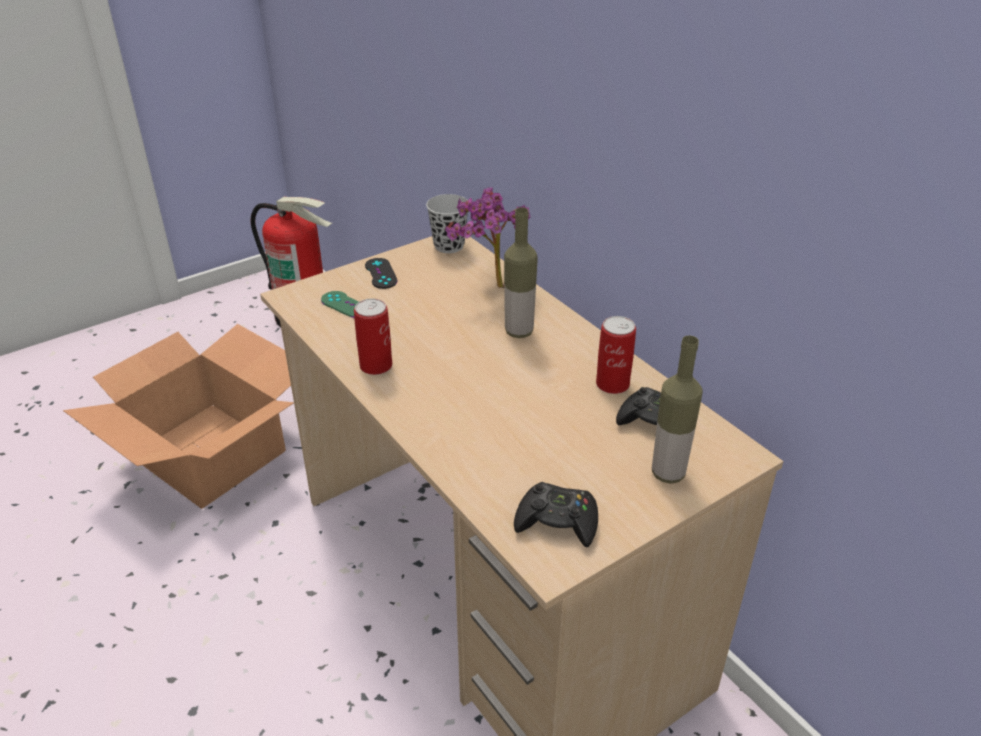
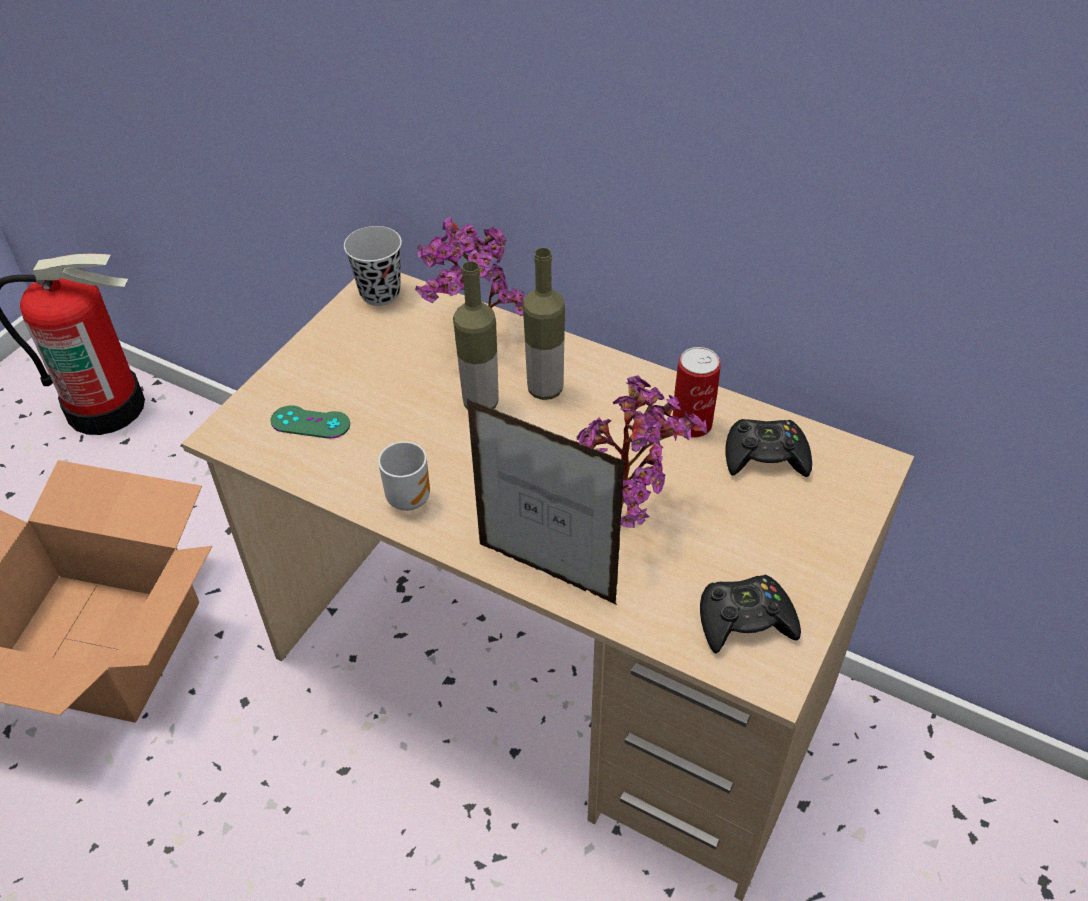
camera: 25 degrees left, 10 degrees up
(376, 365) = (408, 497): can -> mug
(381, 273) = (322, 361): black game controller -> none
(433, 441) = (546, 574): none -> picture frame
(521, 423) = (628, 511): none -> potted plant
(668, 473) = (816, 515): bottle -> bottle (480, 403)

